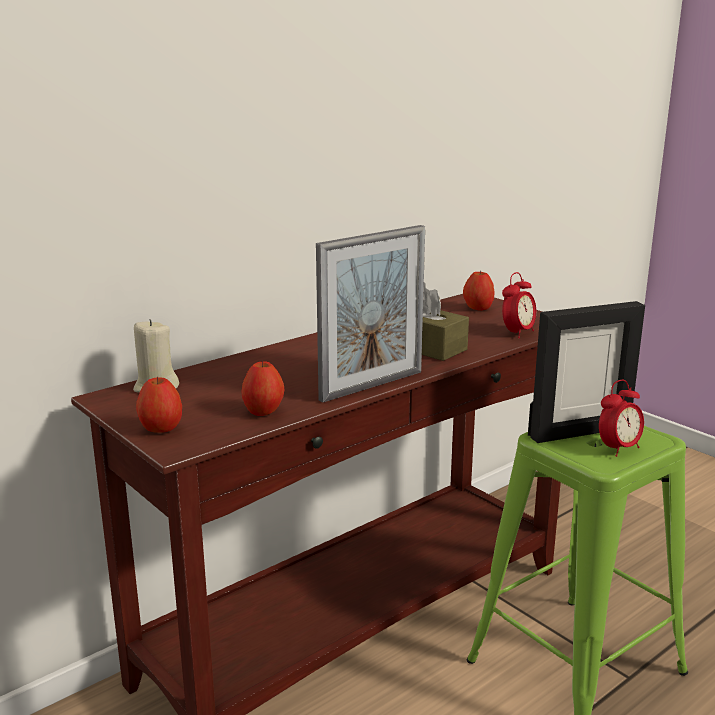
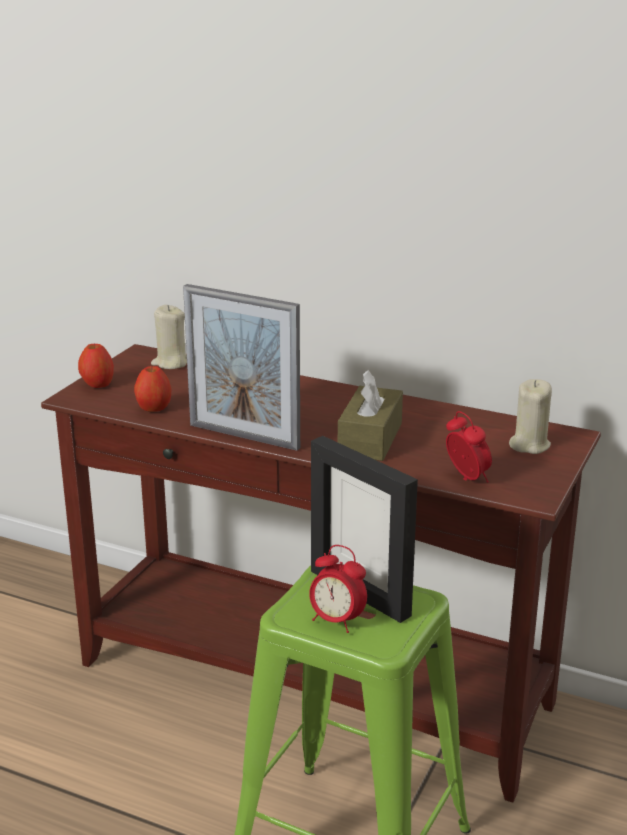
camera: 65 degrees right, 5 degrees up
(478, 309) = (529, 445): apple -> beige candle
(517, 333) = (466, 478): alarm clock -> alarm clock turned 135 degrees counterclockwise

